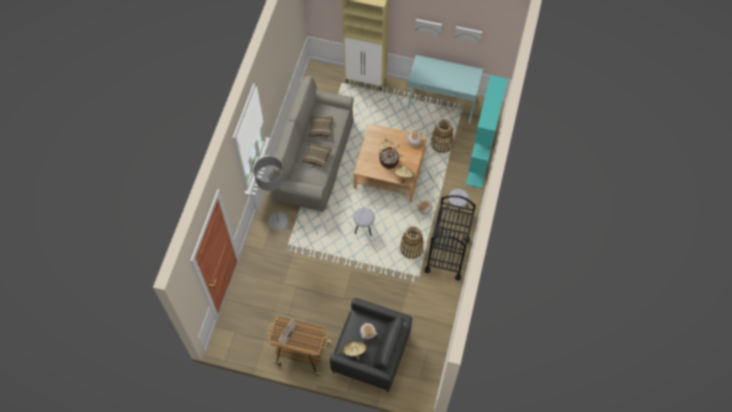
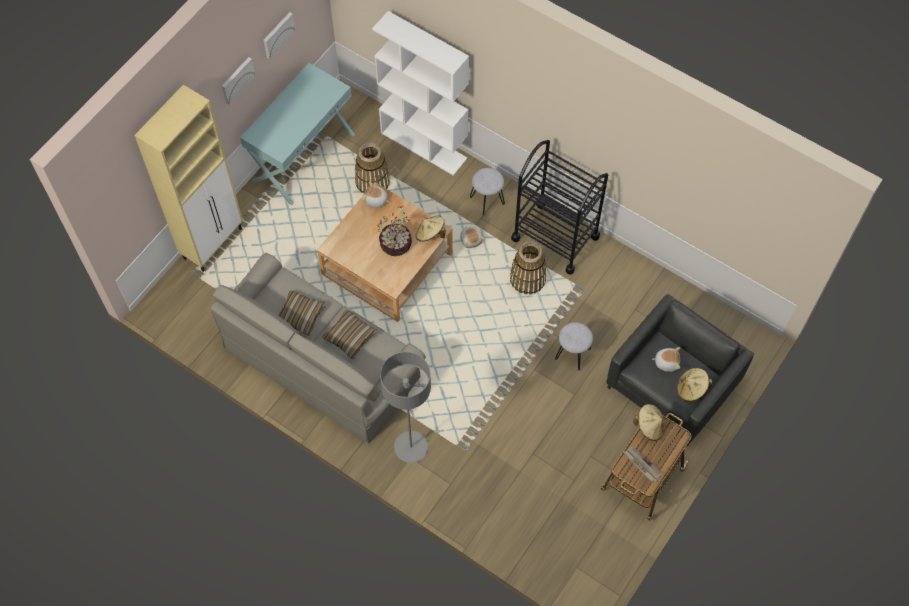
camera: 70 degrees left, 0 degrees up
(314, 330) = (649, 426): none -> beige hat
(364, 227) = (469, 329): grey stool -> grey stool (573, 354)
(479, 162) = (424, 145): turquoise bookcase -> white bookcase

